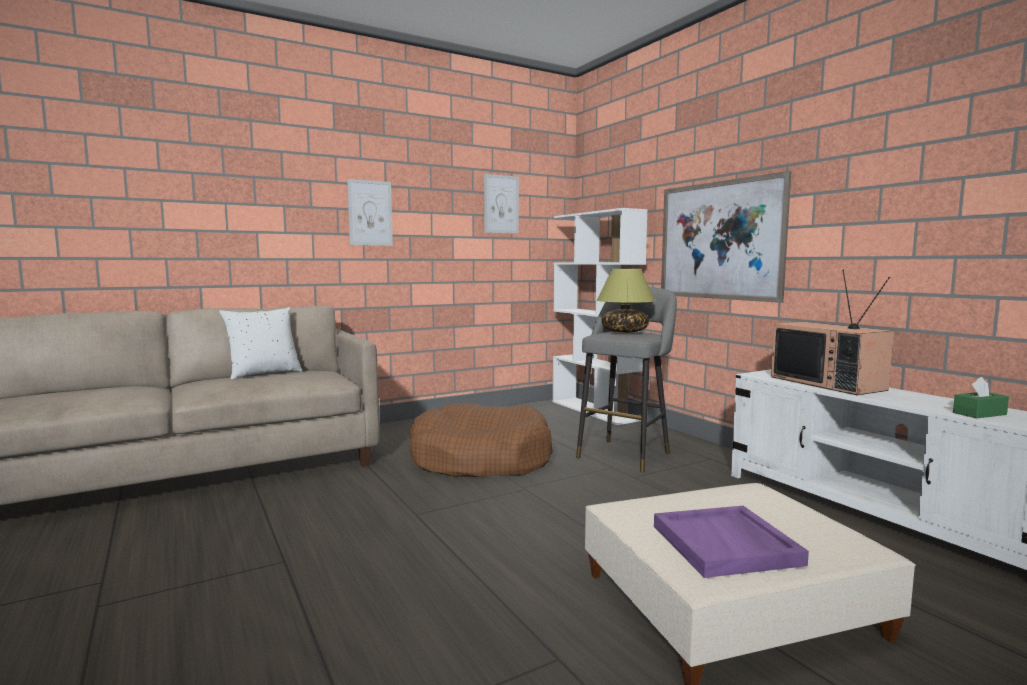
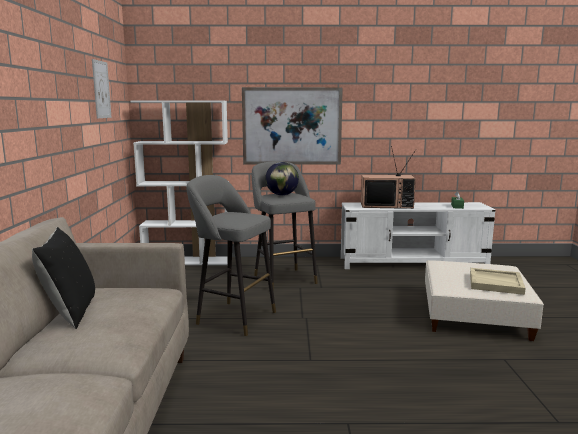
camera: 60 degrees left, 5 degrees up
(263, 374) = (70, 312): white pillow -> black pillow
(370, 213) = (38, 102): picture -> none
(480, 459) = (232, 317): brown dog bed -> grey stool
(624, 332) = (282, 195): table lamp -> globe
(726, 545) = (496, 283): purple tray -> beige tray

